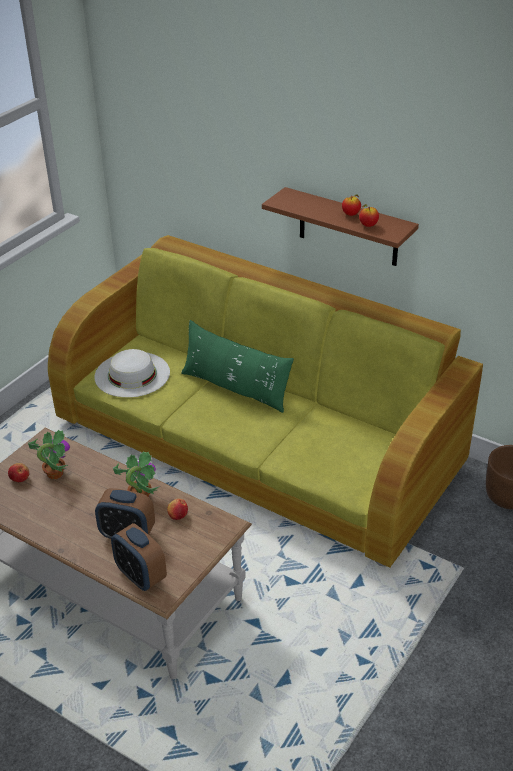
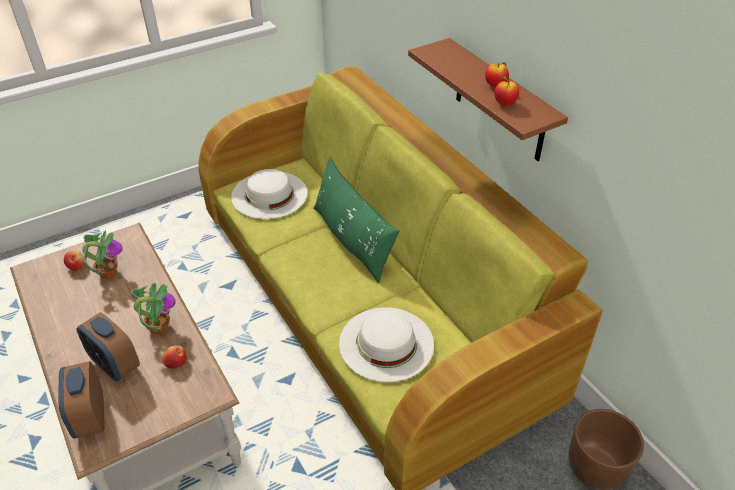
camera: 25 degrees right, 5 degrees up
(321, 453) = (386, 343): none -> white hat

